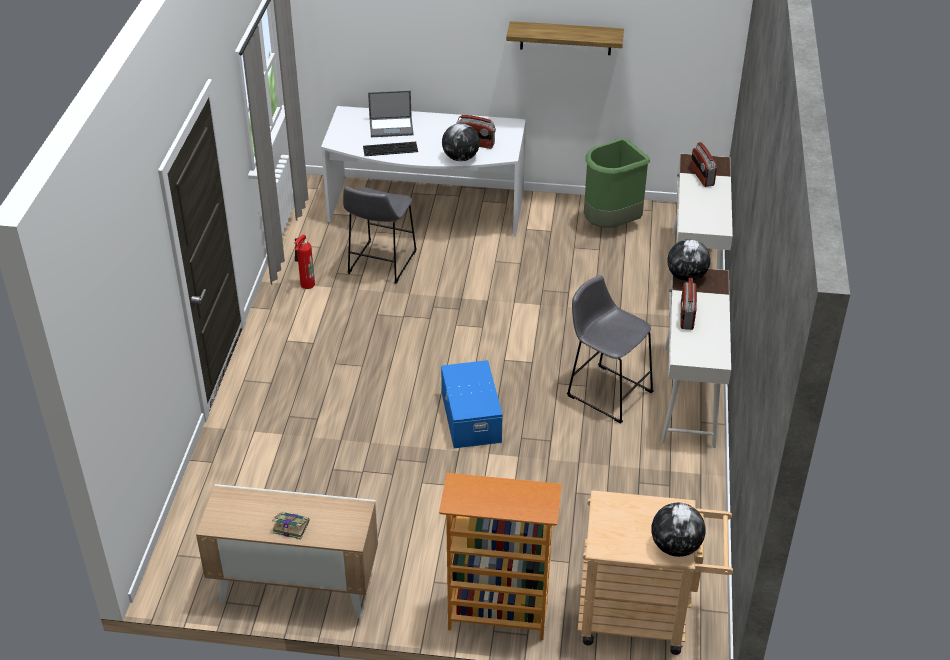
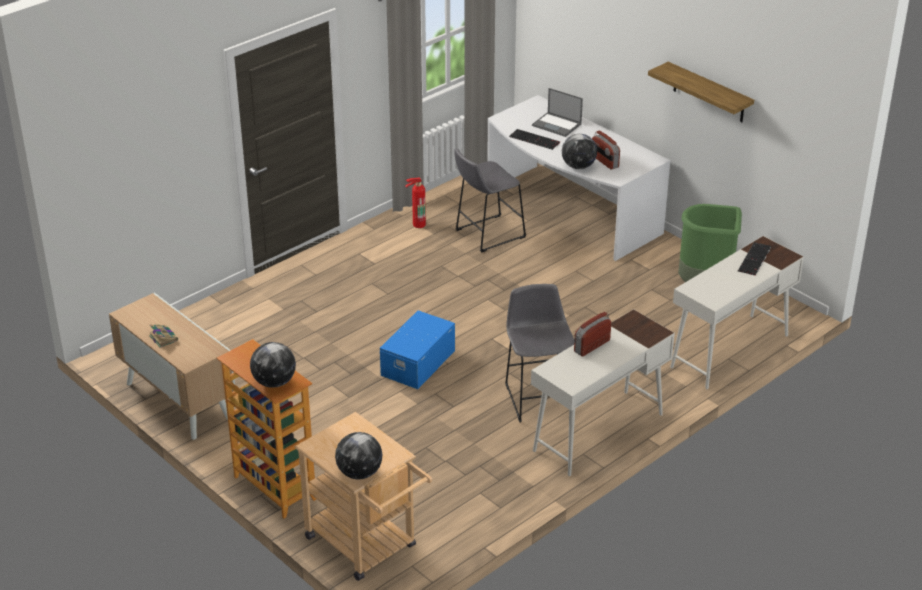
camera: 40 degrees right, 5 degrees down
(686, 277) = (632, 321): globe -> globe (274, 382)
(701, 176) = (755, 259): radio -> keyboard

